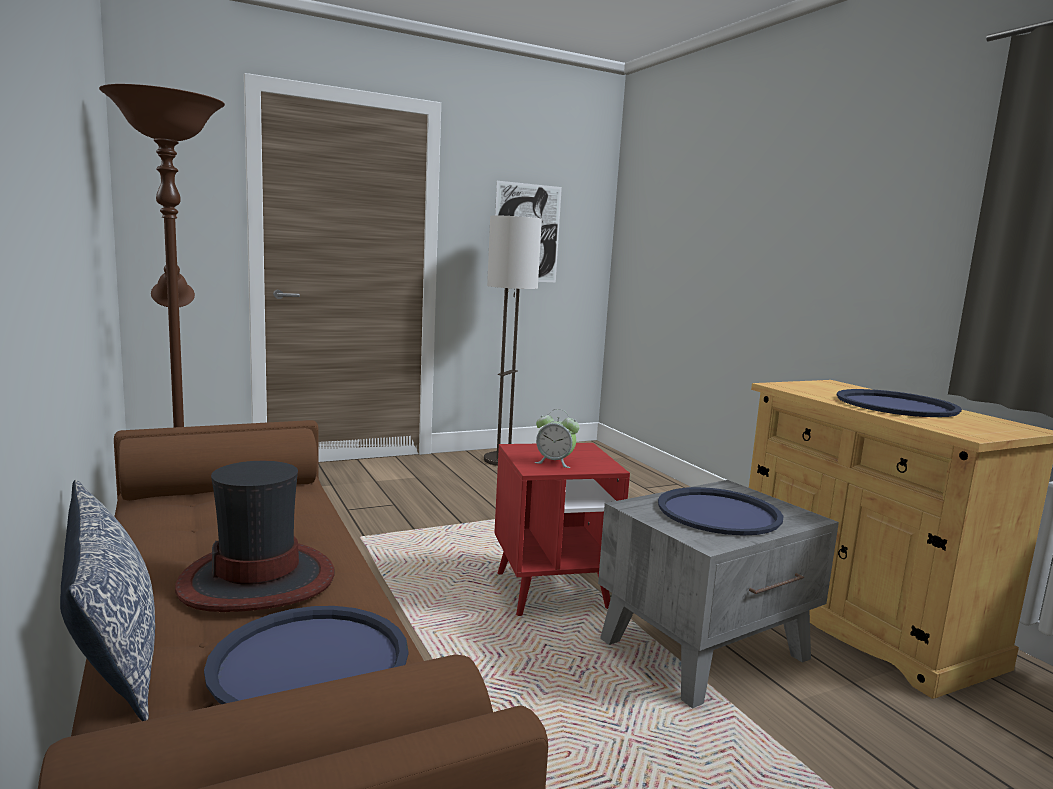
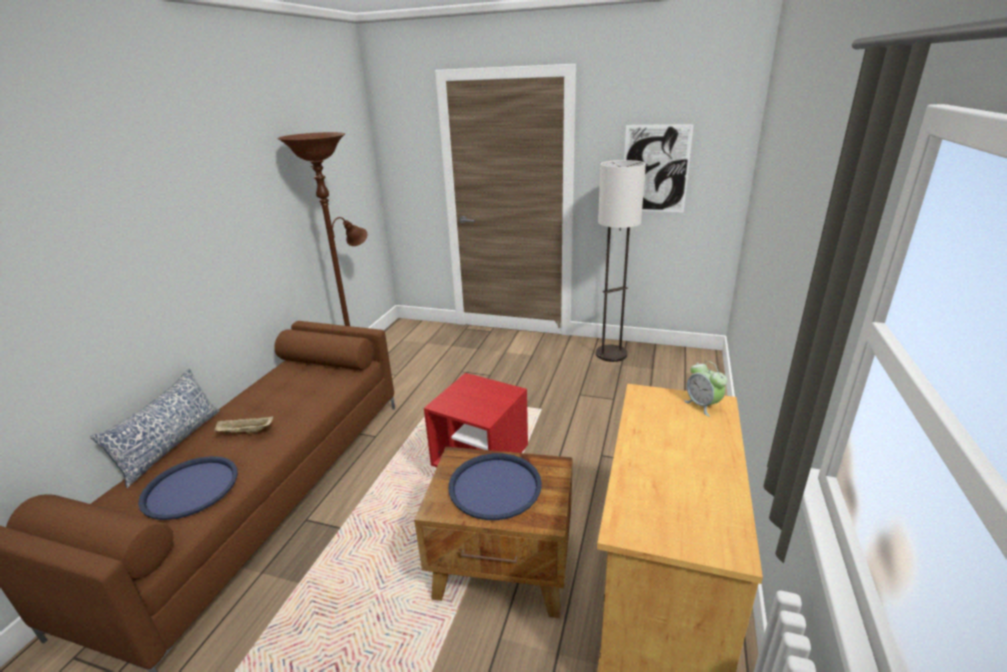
camera: 45 degrees right, 15 degrees up
(258, 579) = (245, 432): hat -> beige tray
(554, 462) = (462, 402): alarm clock -> alarm clock (702, 405)
(707, 649) = (504, 568): grey side table -> brown side table
(896, 405) = (681, 459): blue tray -> none

